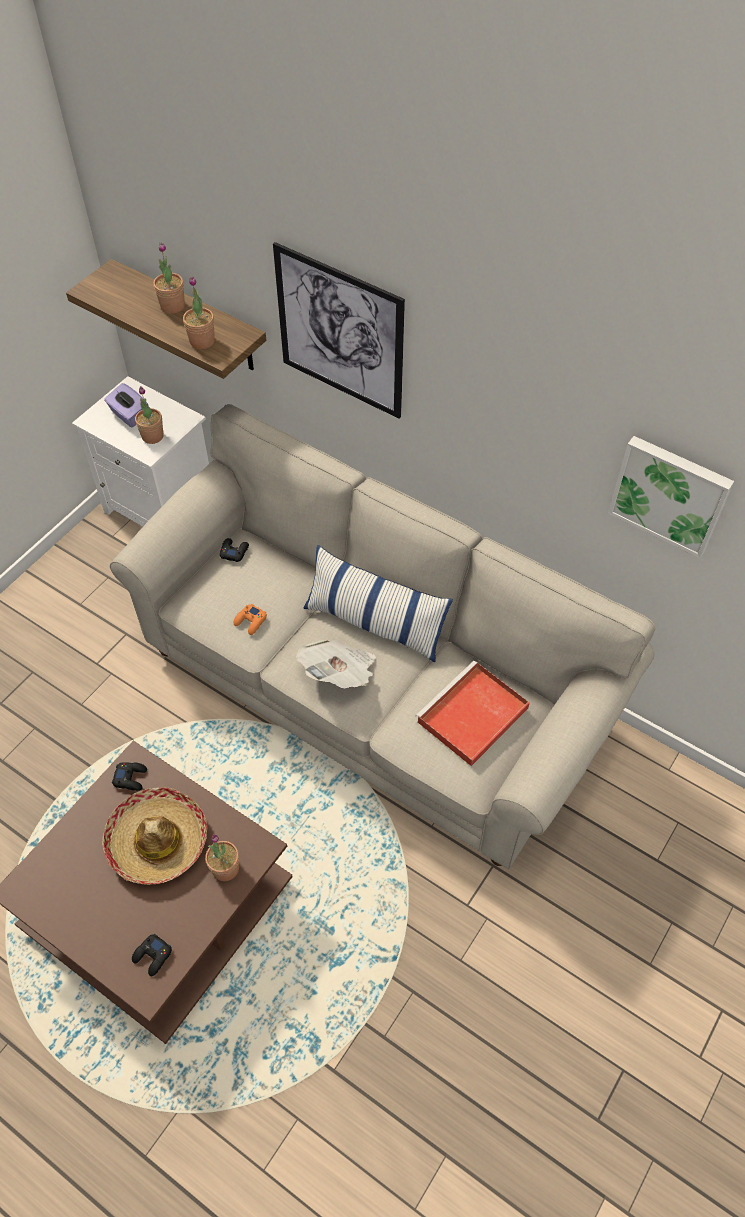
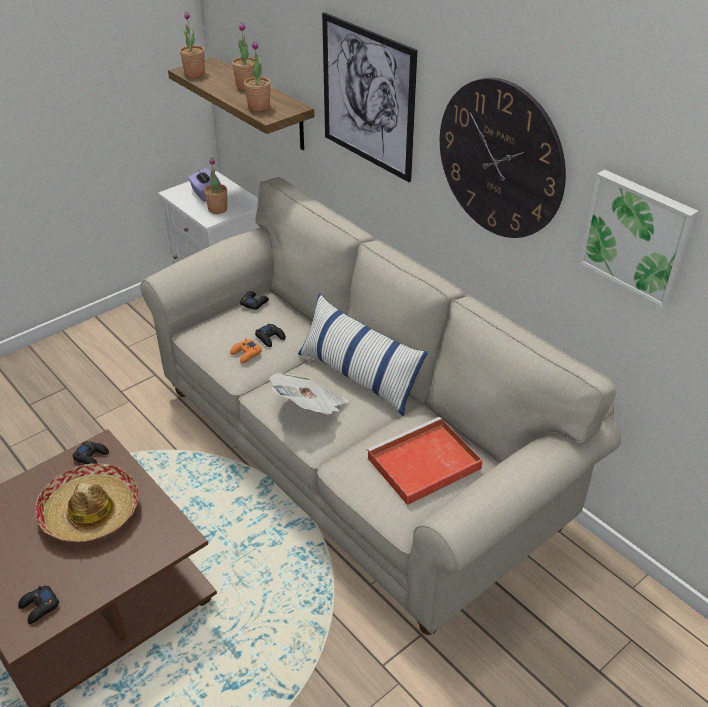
camera: 15 degrees right, 15 degrees down
(225, 868) = (141, 548): potted plant -> potted plant (194, 73)
(268, 595) = (270, 338): none -> black game controller
(512, 412) = (500, 159): none -> wall clock

